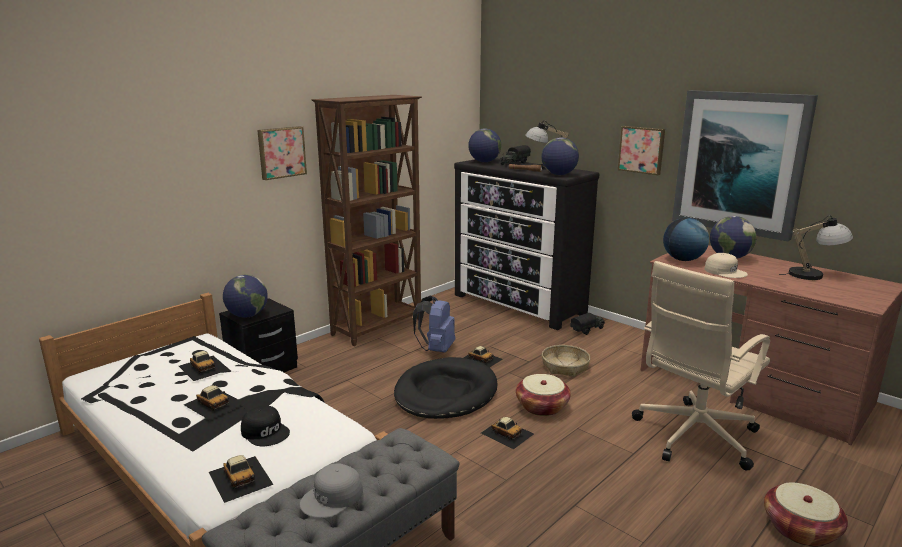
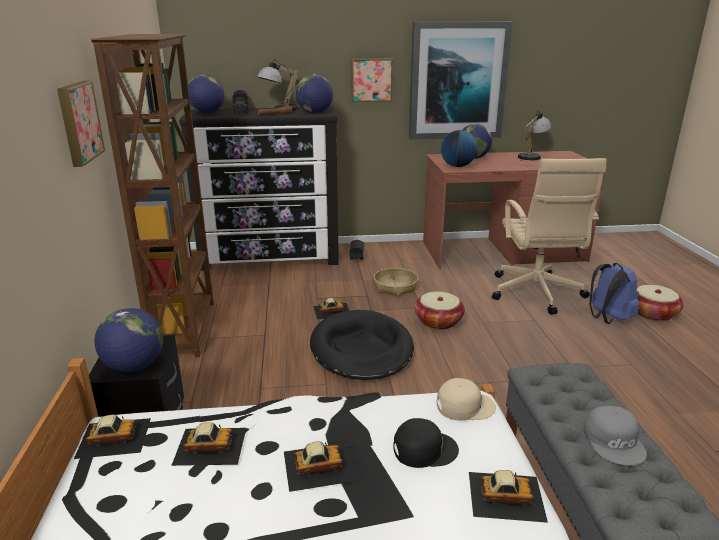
camera: 50 degrees left, 5 degrees up
(436, 349) = (281, 321): blue backpack -> blue backpack (607, 318)
(507, 433) = (456, 351): toy car -> toy car (113, 437)
(725, 271) = (495, 167): beige cap -> beige cap (464, 405)

